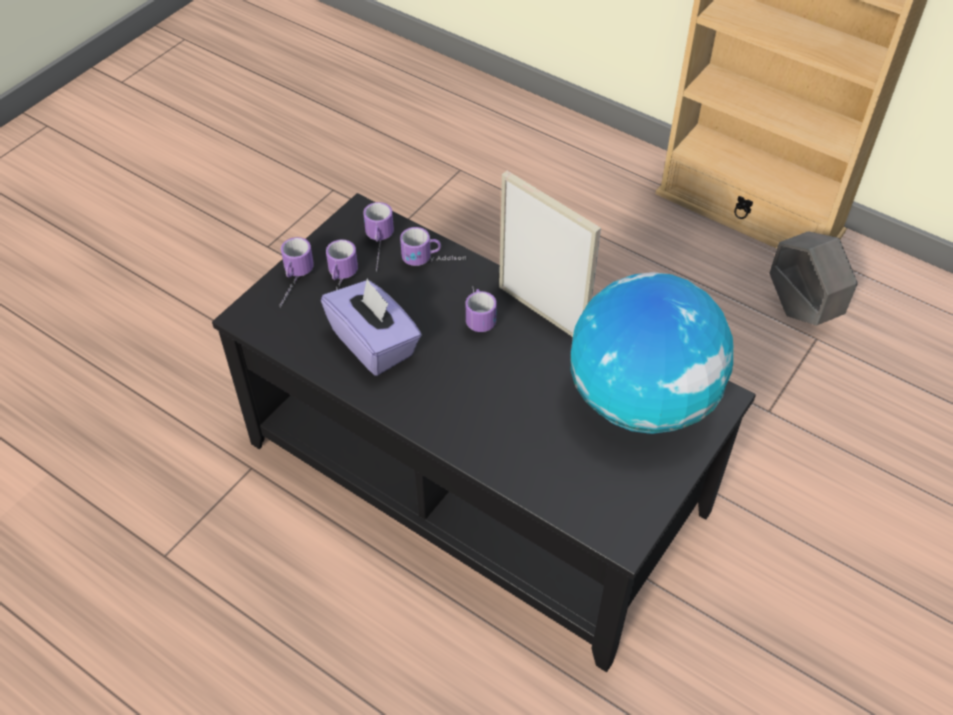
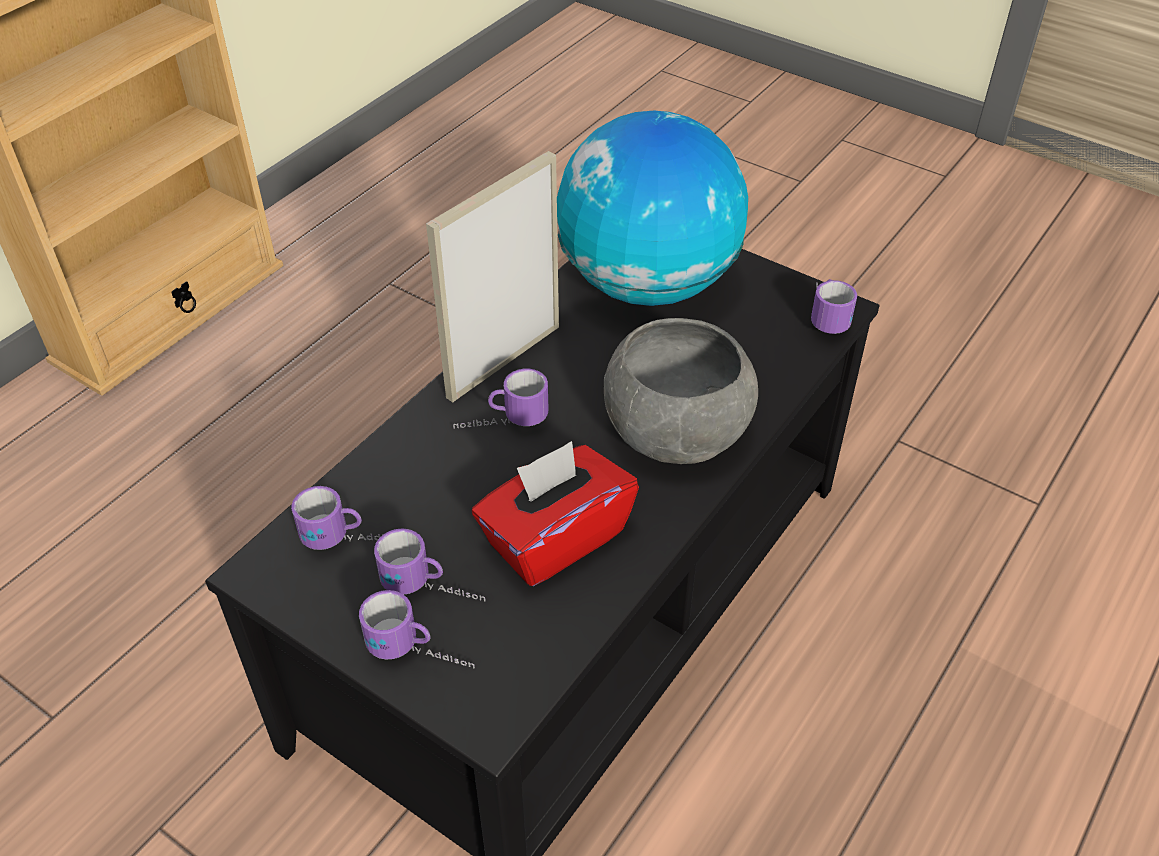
camera: 90 degrees left, 5 degrees down
(374, 343) = (555, 538): purple tissue box -> red tissue box
(434, 262) = (392, 473): mug -> mug (824, 315)
(468, 412) = (677, 433): none -> grey bowl
(800, 310) = (344, 289): grey planter -> none

